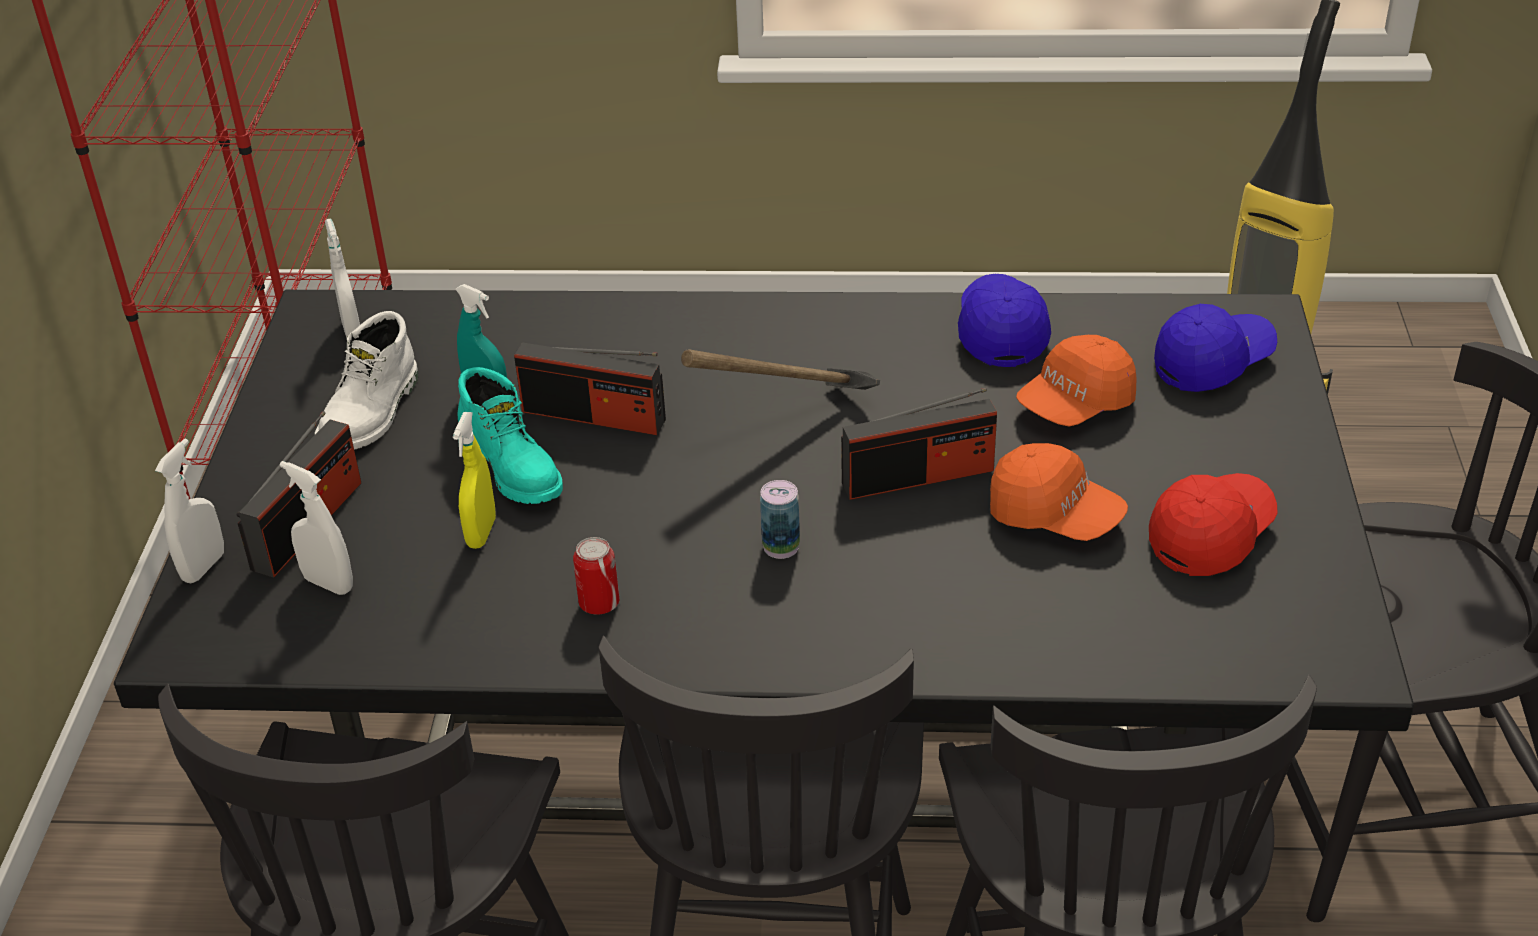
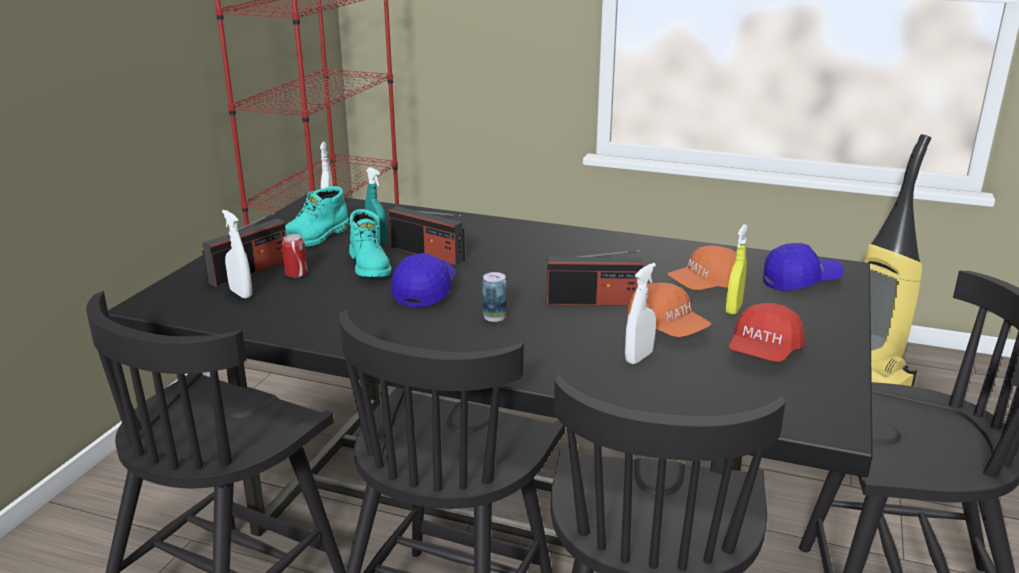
camera: 15 degrees right, 15 degrees down
(204, 567) = (185, 278): white spray bottle -> white spray bottle (639, 357)
(372, 413) = (315, 237): white boot -> turquoise boot
(481, 533) = (334, 287): yellow spray bottle -> yellow spray bottle (733, 309)
(599, 603) = (376, 323): can -> can (296, 274)
(789, 424) = (531, 271): hammer -> none
(1001, 332) = (676, 253): blue cap -> blue cap (425, 291)
(1211, 535) = (763, 352): red cap -> red cap turned 150 degrees clockwise

